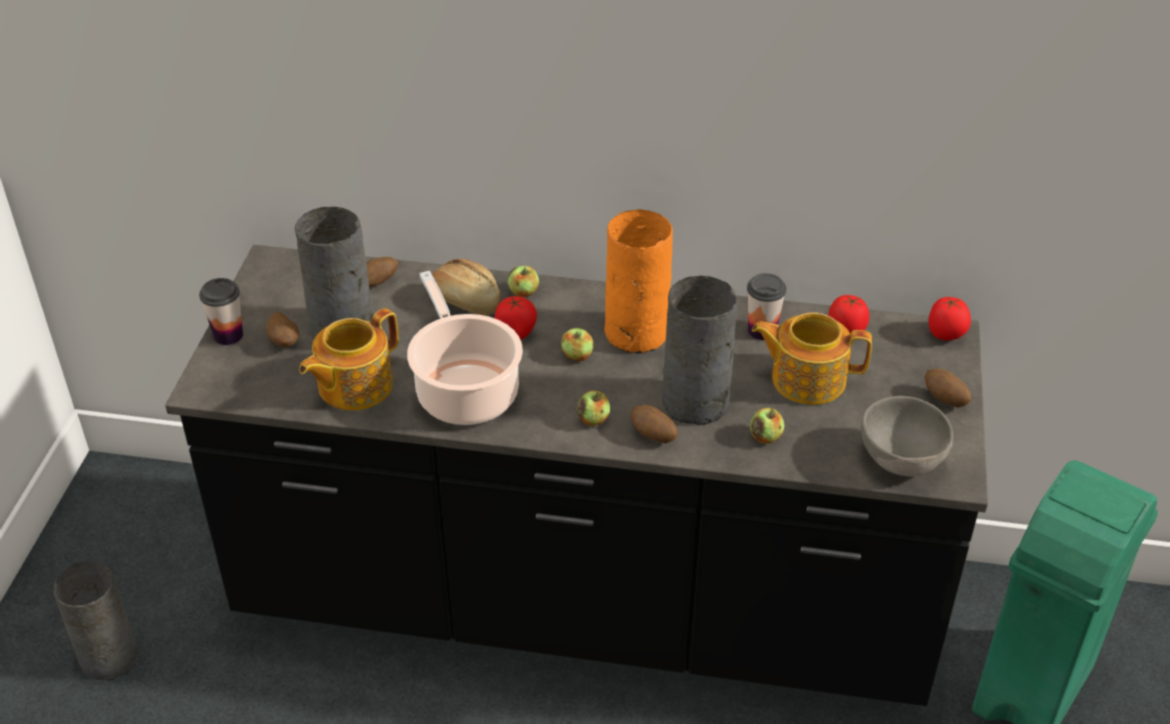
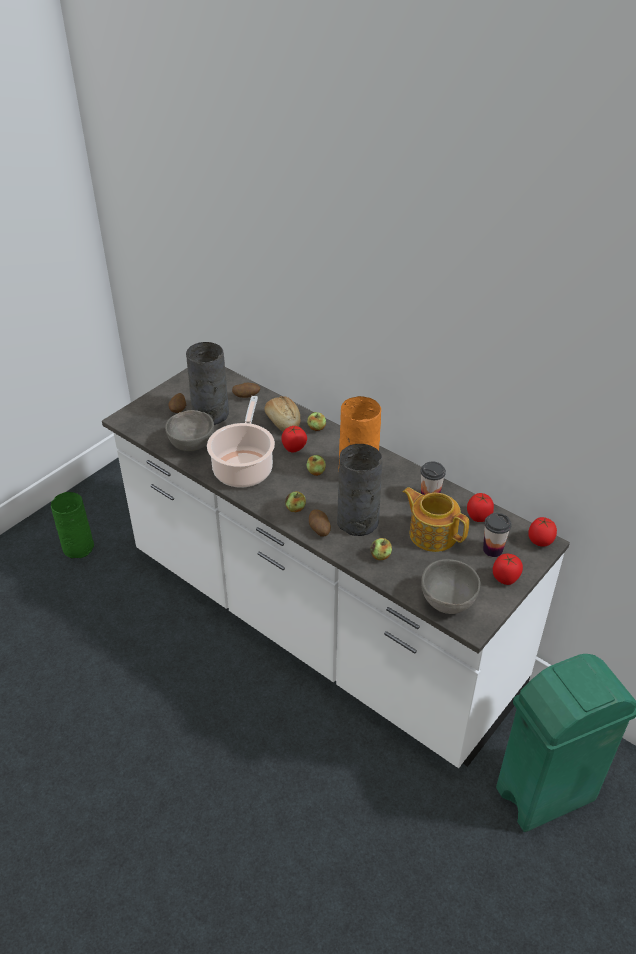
camera: 30 degrees right, 0 degrees up
(109, 656) = (79, 547): grey vase -> green vase
(228, 335) = (156, 397): cup -> cup (492, 549)
(353, 386) = (192, 444): teapot -> grey bowl
(585, 606) = (318, 625): black counter -> white counter
(944, 400) = (505, 578): potato -> tomato

